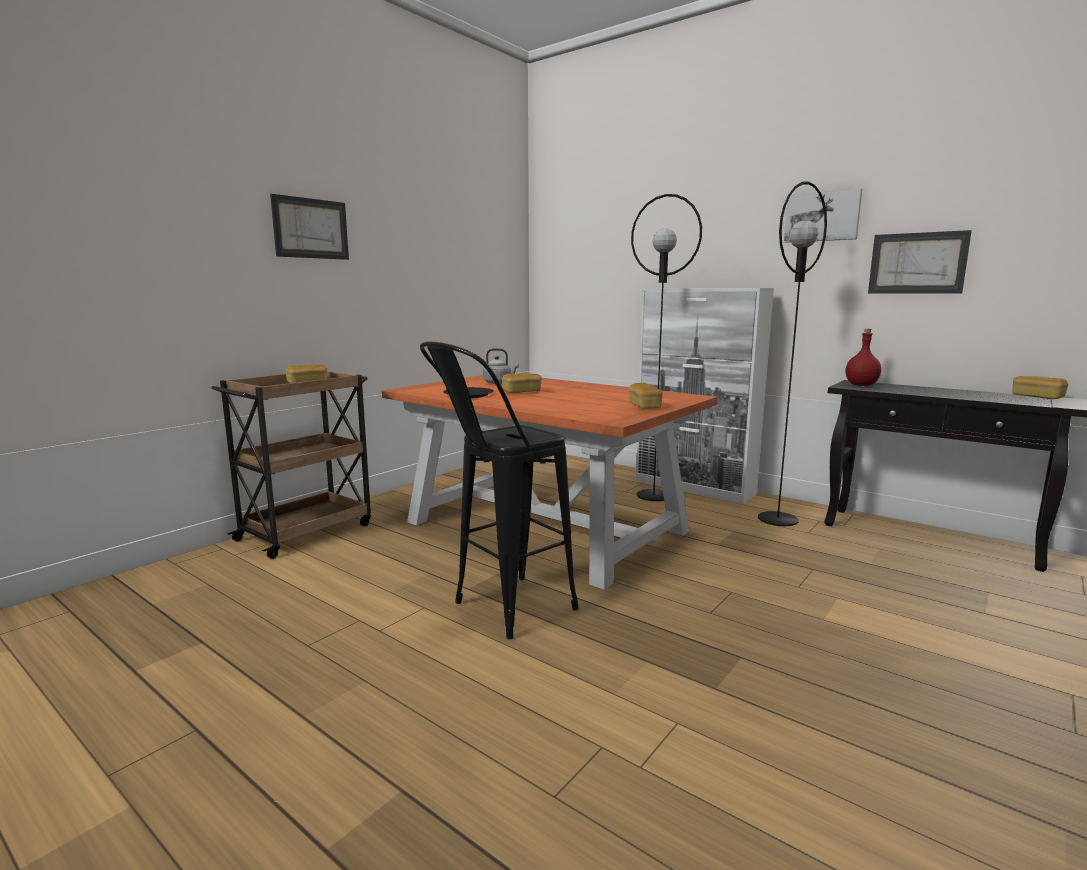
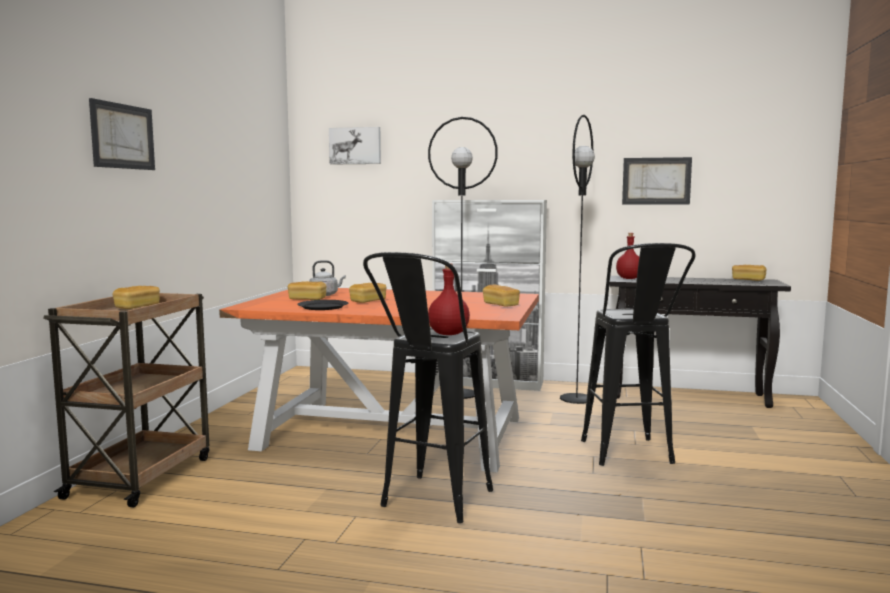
camera: 25 degrees left, 5 degrees down
(473, 386) = (307, 299): none -> bread
(525, 435) = (448, 334): none -> red bottle
(775, 603) = (631, 458): none -> black stool
(822, 216) = (581, 141): picture -> picture (355, 146)

